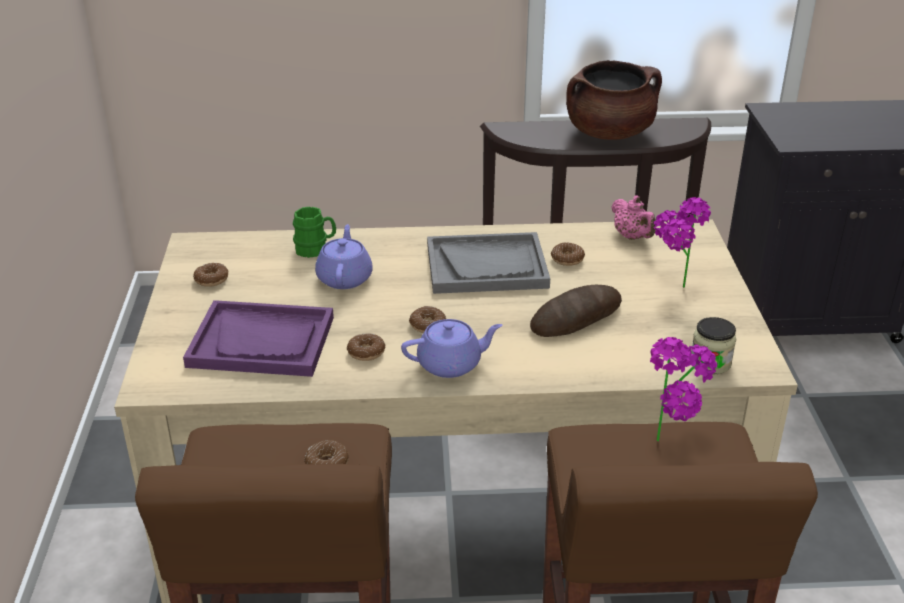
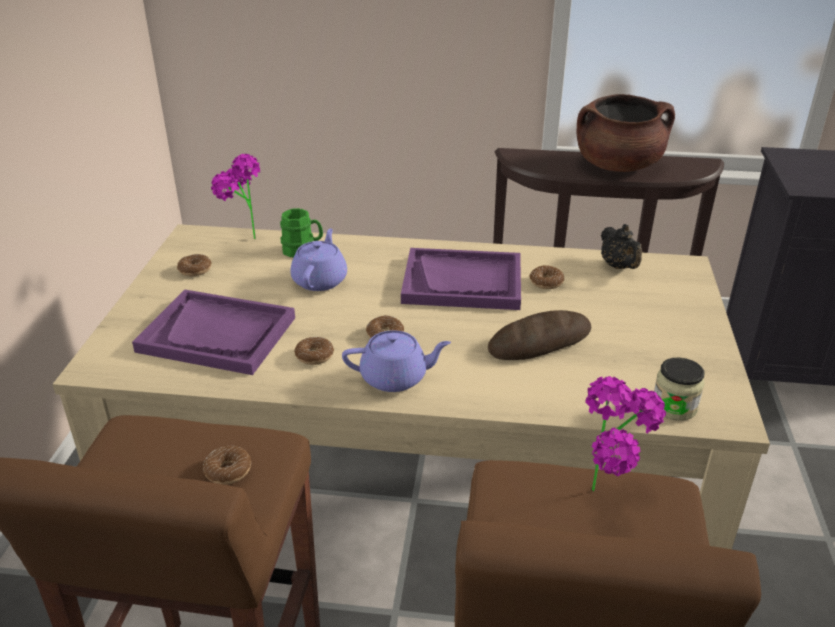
camera: 10 degrees right, 0 degrees up
(487, 266) = (463, 282): grey tray -> purple tray
(632, 237) = (619, 267): pink teapot -> black teapot
(671, 288) = (648, 322): potted plant -> potted plant (243, 238)

